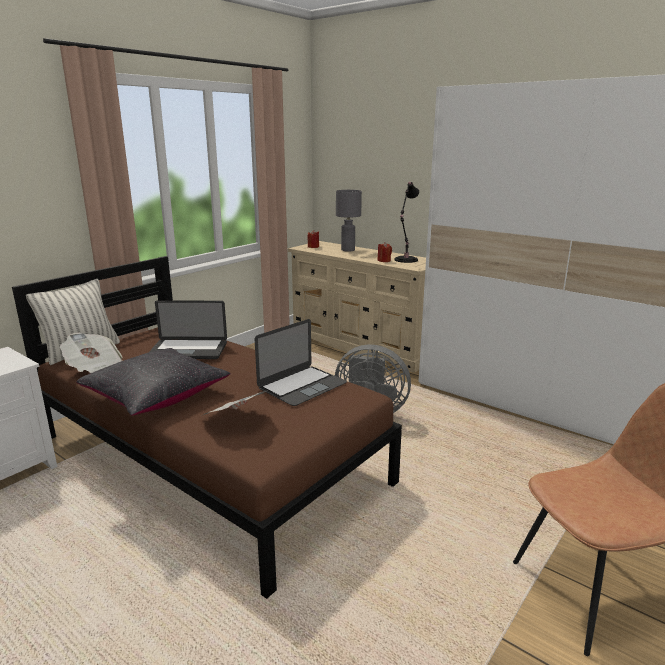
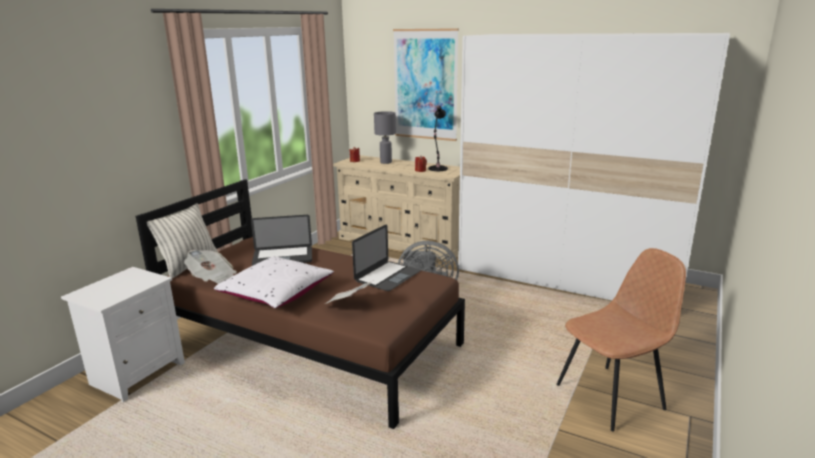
camera: 10 degrees left, 0 degrees up
(156, 395) = (276, 294): black pillow -> white pillow
(399, 158) = (425, 85): none -> picture

